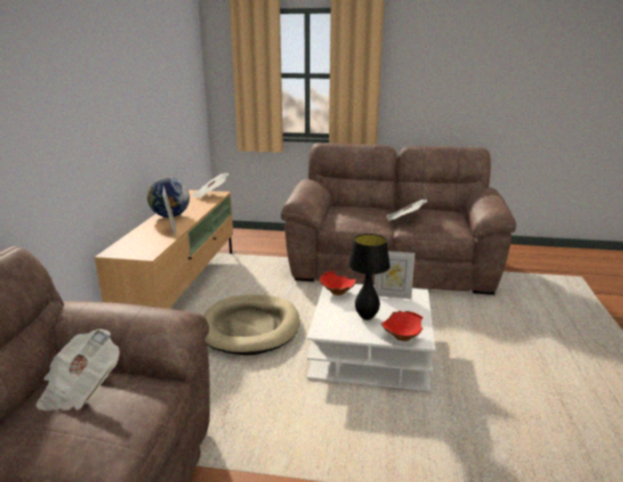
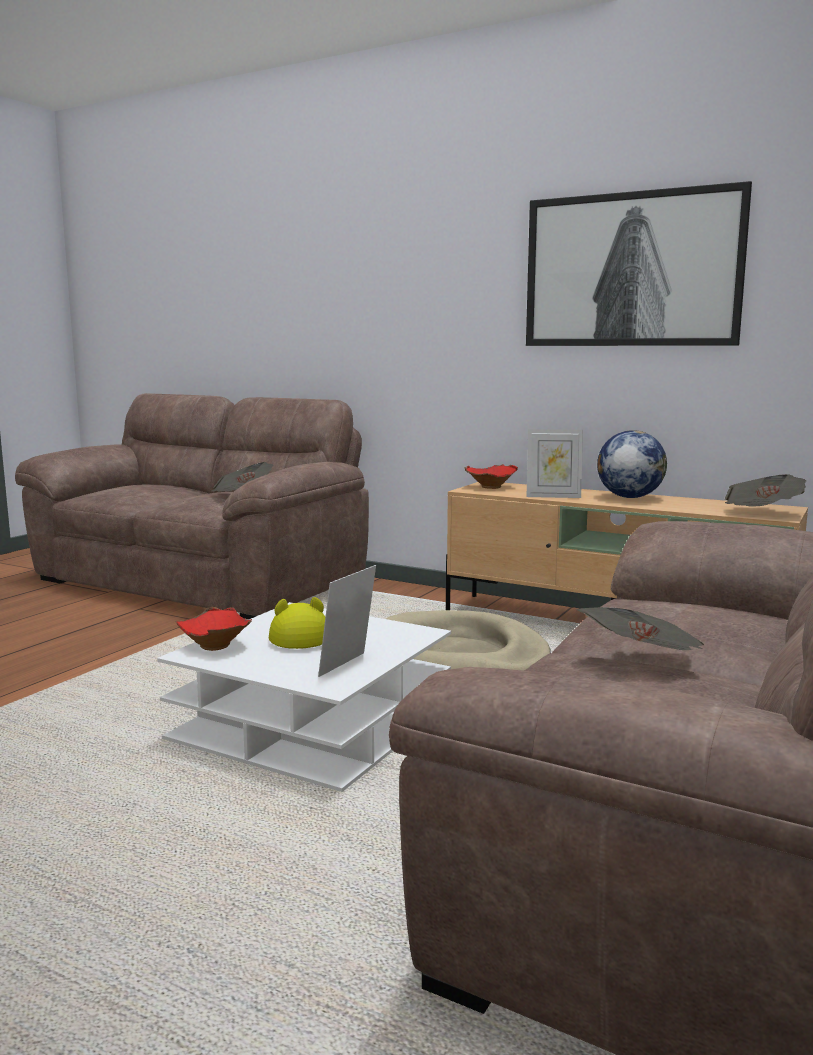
camera: 110 degrees right, 10 degrees down
(125, 78) = (631, 270): none -> picture
(336, 292) = (400, 632): red bowl -> red bowl (490, 487)
(366, 317) = (298, 636): black table lamp -> yellow hat

